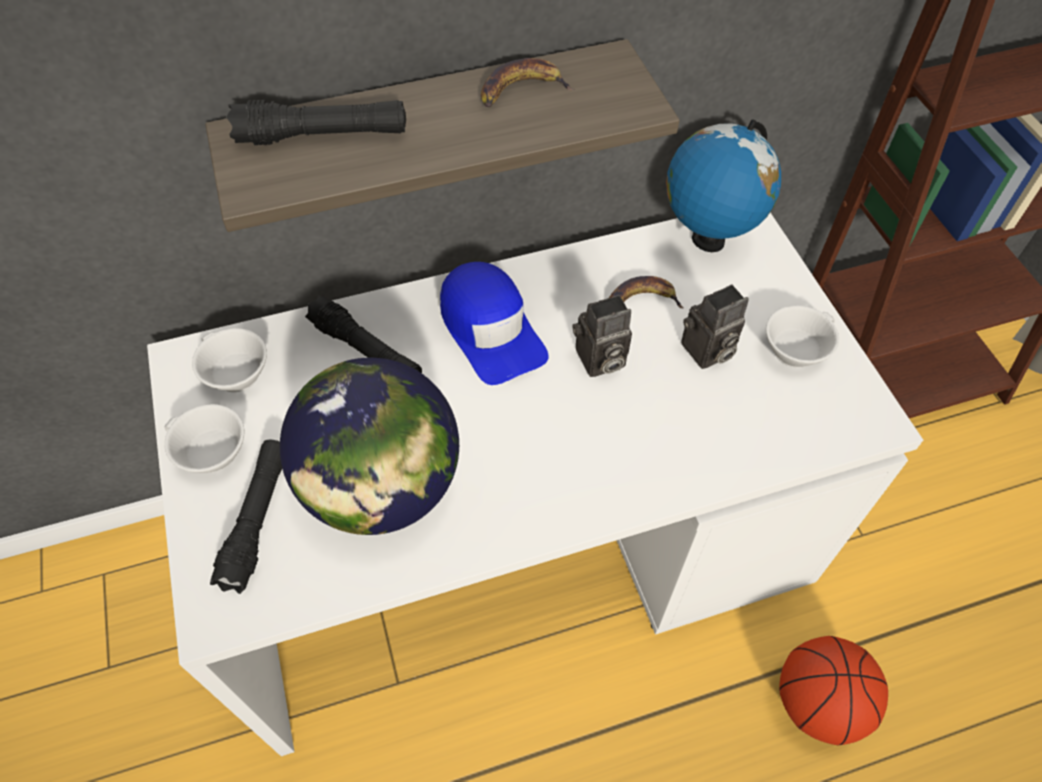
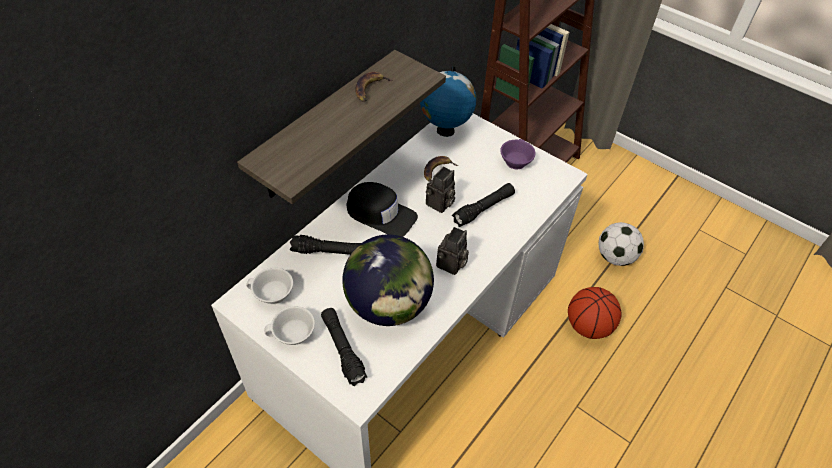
camera: 35 degrees left, 5 degrees down
(322, 136) = (301, 144): black flashlight -> black flashlight (483, 209)
(491, 329) = (381, 214): blue cap -> black cap
(706, 352) = (481, 179): camera -> camera (451, 265)
(793, 348) = (514, 161): white cup -> purple cup
(956, 610) = (615, 257): none -> football

